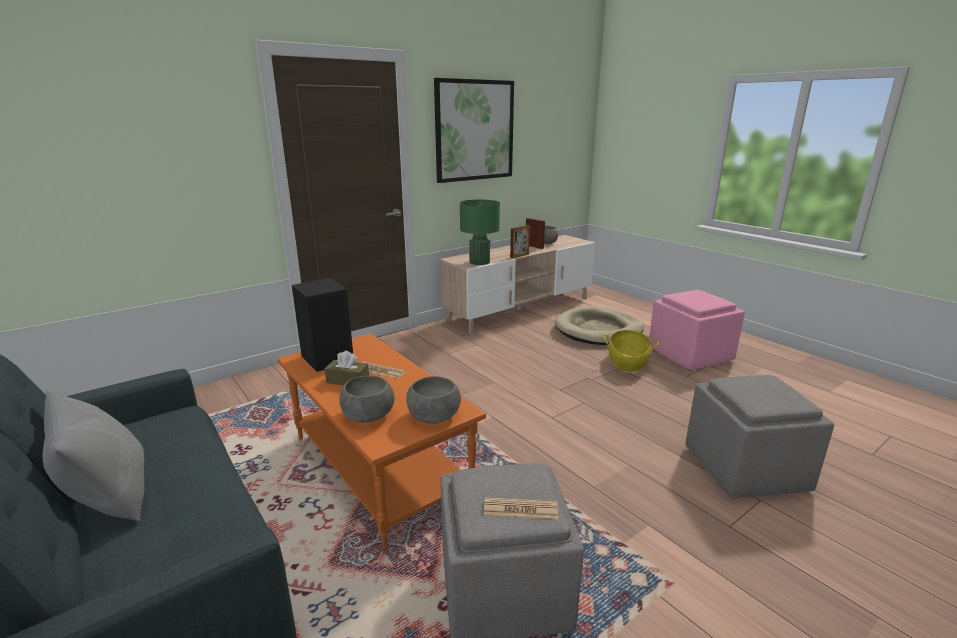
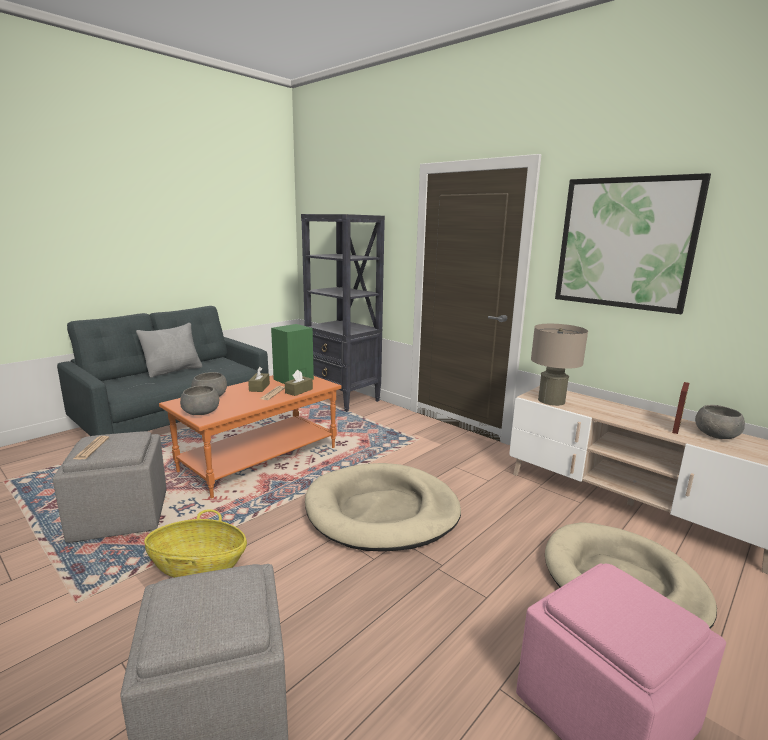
camera: 80 degrees right, 5 degrees down
(216, 398) = (343, 399): none -> black bookcase
(328, 359) = (292, 379): black speaker -> green speaker
(380, 355) = (299, 391): none -> brown tissue box
(479, 262) = (551, 400): green table lamp -> beige table lamp
(517, 393) = (382, 511): none -> beige dog bed
(519, 256) = (610, 419): picture frame -> none
(627, 362) = (514, 610): basket -> basket (198, 565)

